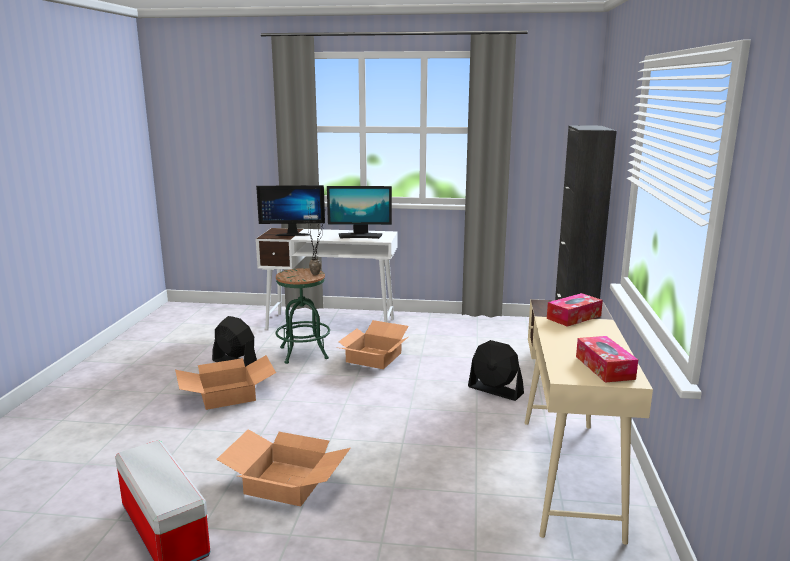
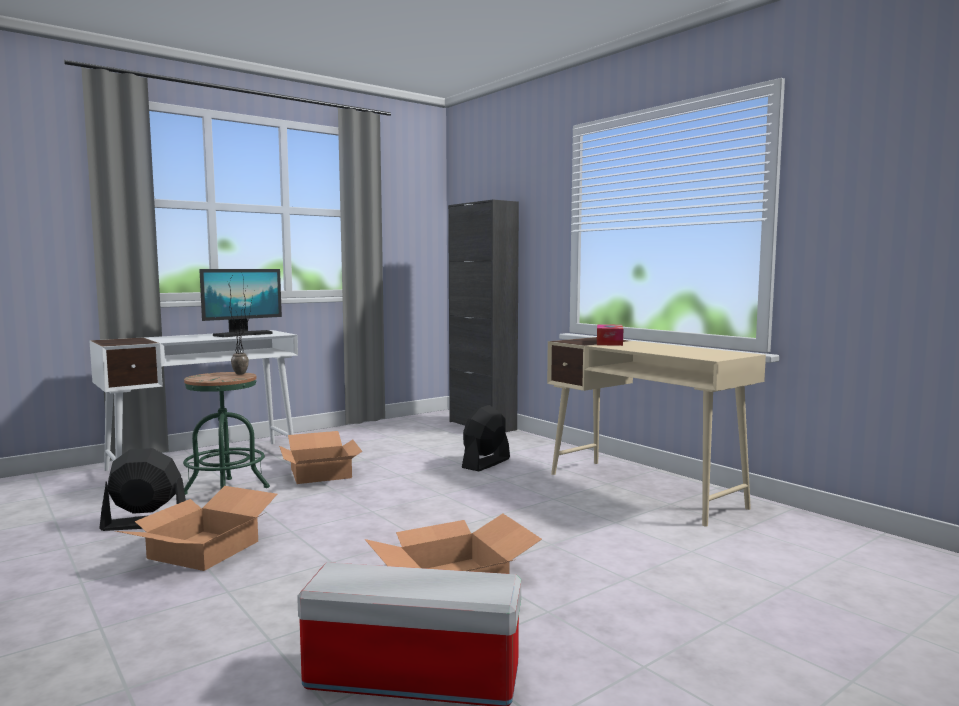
camera: 45 degrees left, 10 degrees down
(293, 234) = (146, 340): monitor -> none
(495, 390) = (486, 463): black fan -> black fan turned 135 degrees clockwise
(604, 367) = (713, 353): tissue box -> none

